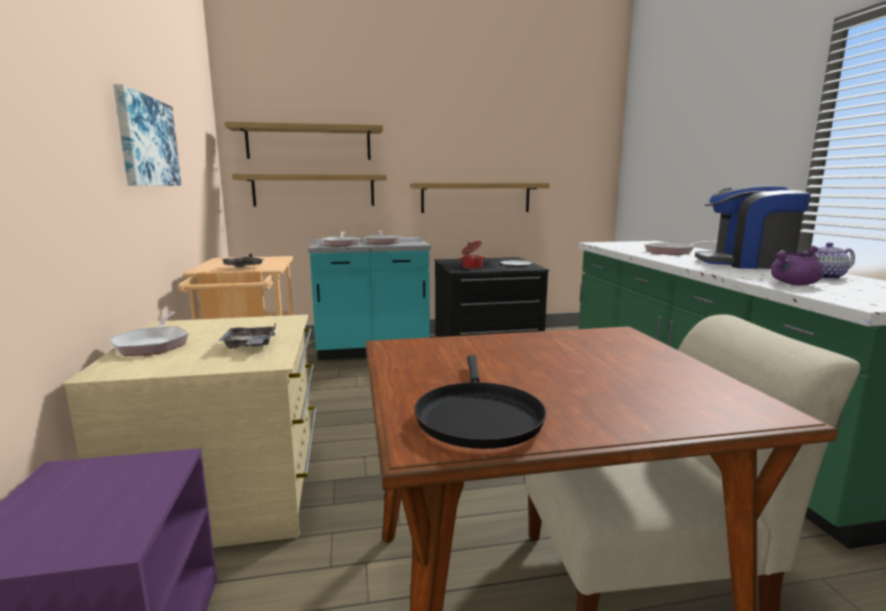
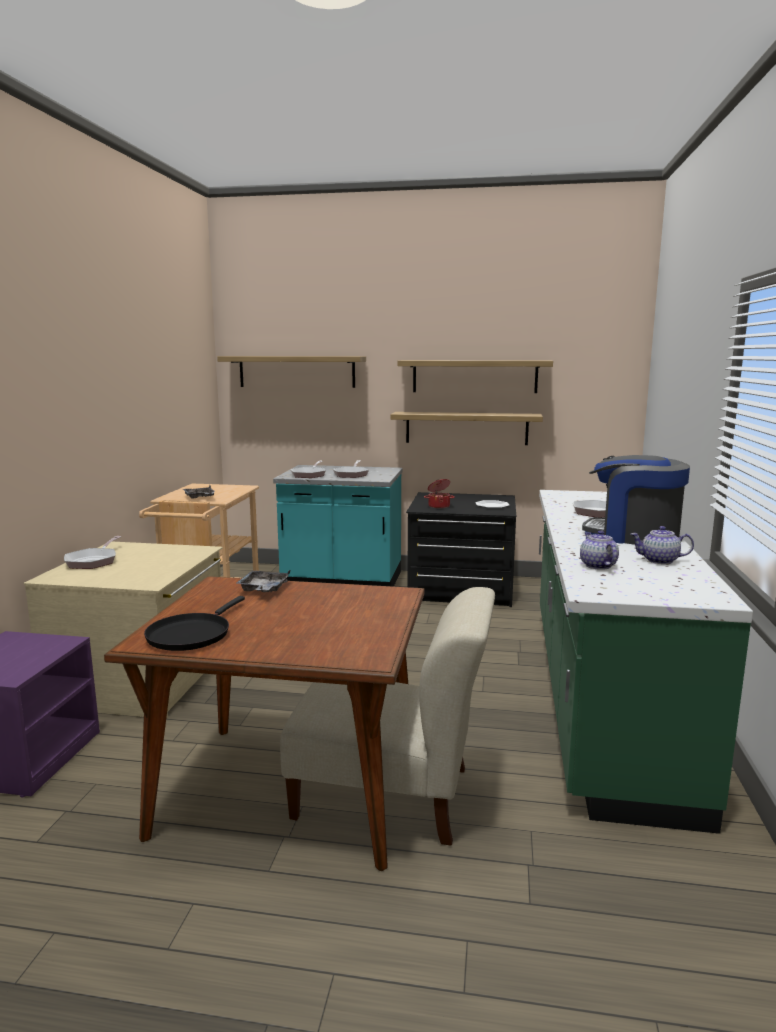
camera: 20 degrees right, 0 degrees up
(146, 141) = (121, 398): picture -> none
(250, 345) = (151, 569): grey tray -> grey tray (263, 589)
(314, 190) = (300, 417): shelf -> shelf (474, 376)
(794, 284) = (597, 565): purple cooking pot -> teapot

